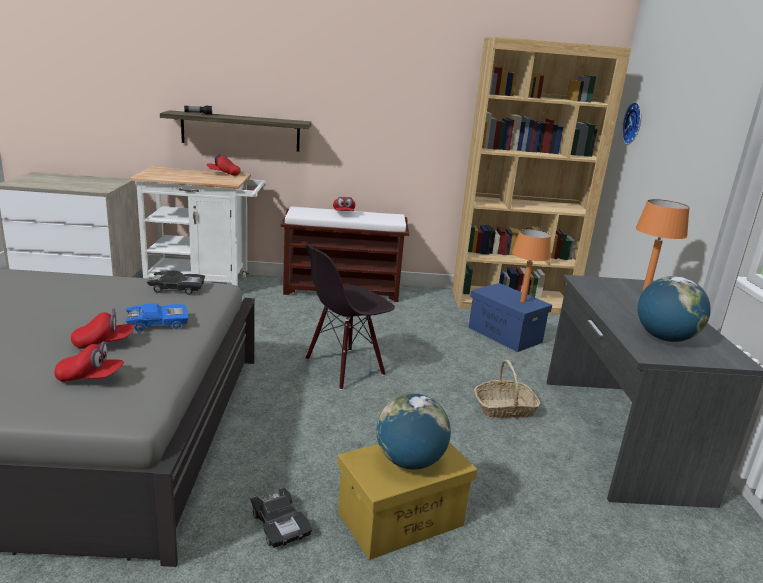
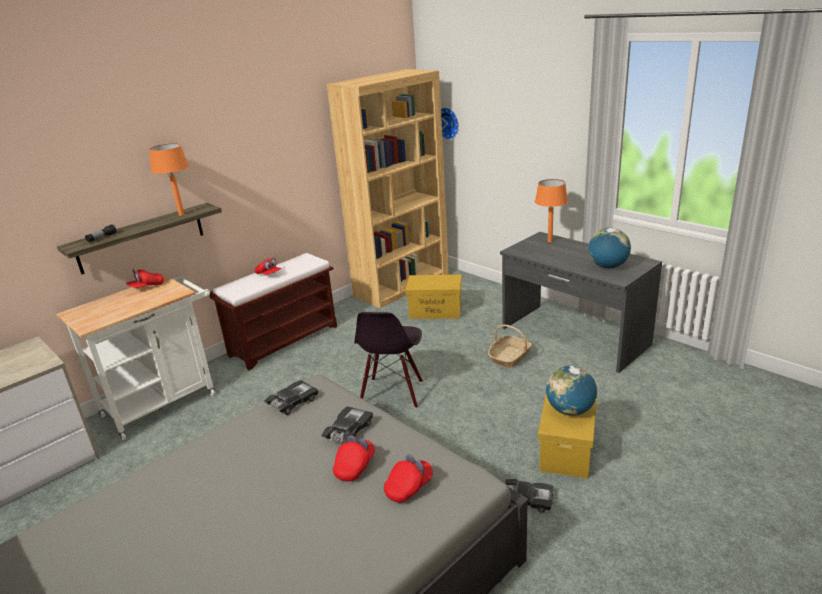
camera: 40 degrees left, 5 degrees up
(158, 323) = (348, 431): blue toy car -> black toy car
(505, 335) = (436, 311): blue storage box -> yellow storage box
(523, 301) = (444, 280): orange table lamp -> orange table lamp (181, 214)

